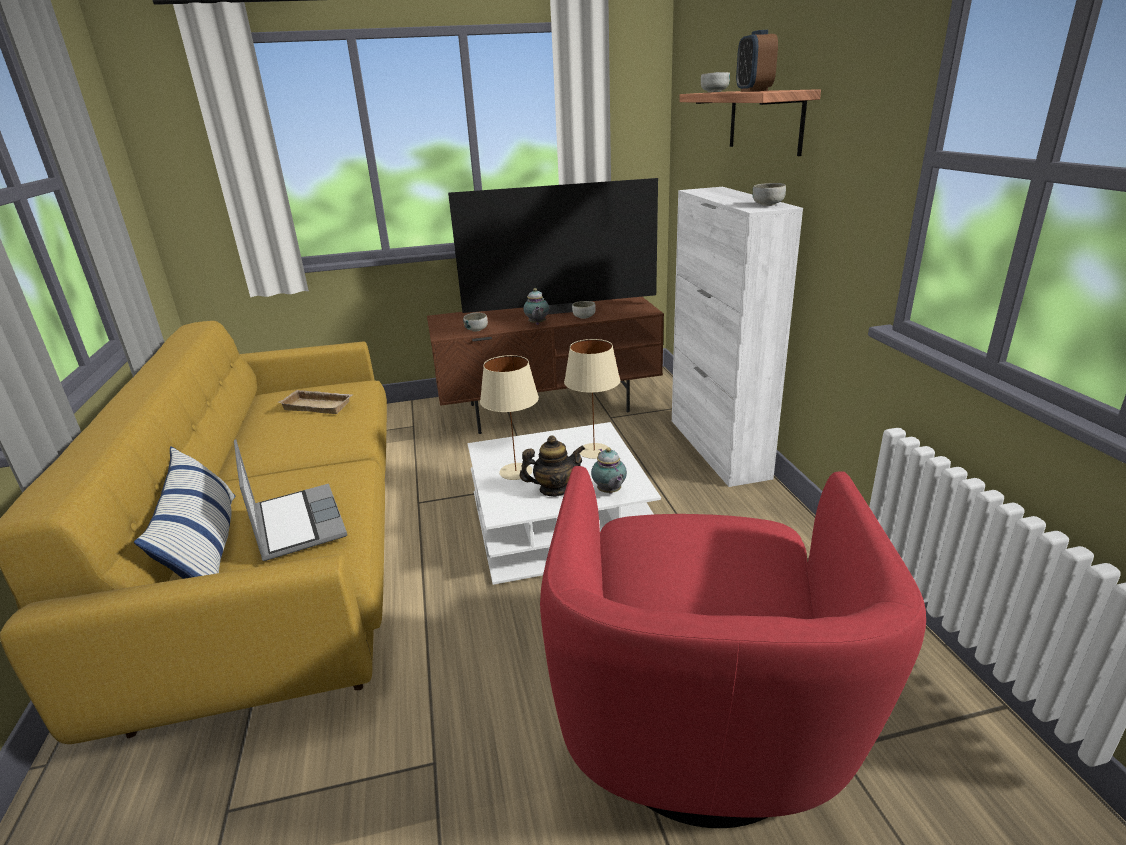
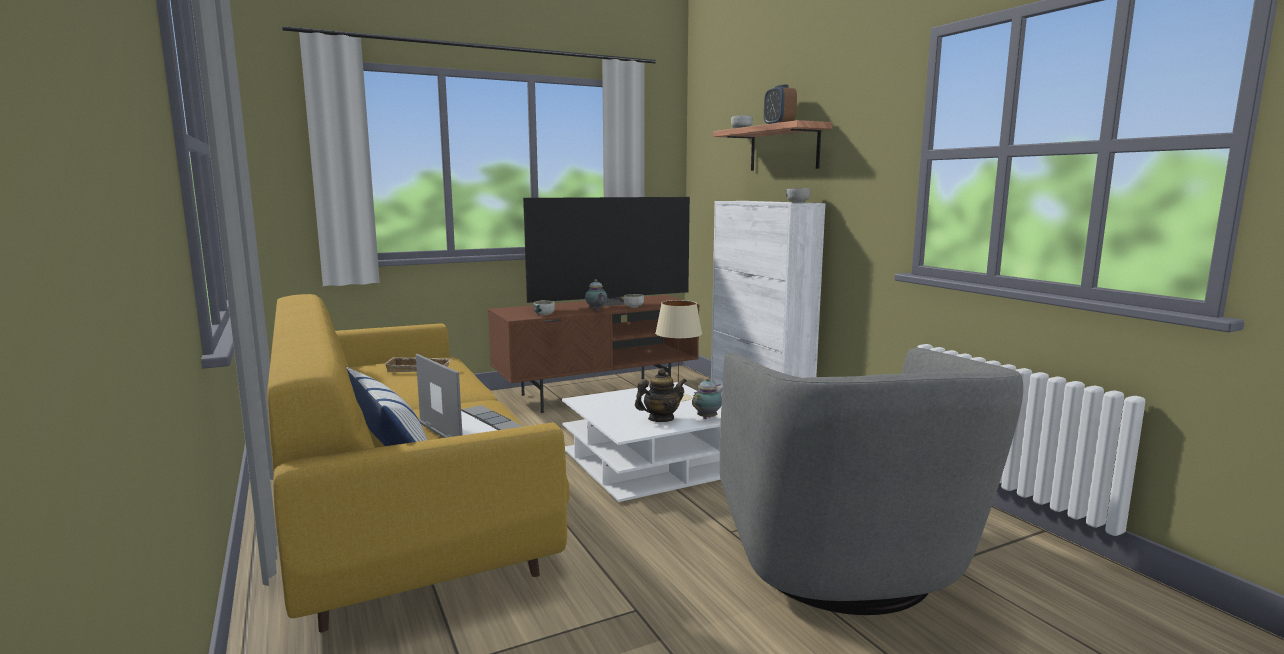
camera: 15 degrees left, 15 degrees down
(516, 472) = (619, 411): beige table lamp -> none
(609, 492) = (708, 418): teapot -> teapot turned 105 degrees counterclockwise
(699, 731) = (841, 567): red armchair -> grey armchair

